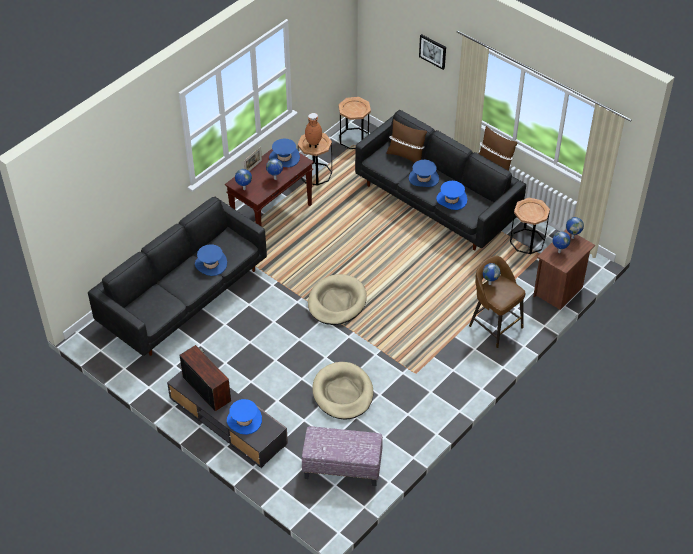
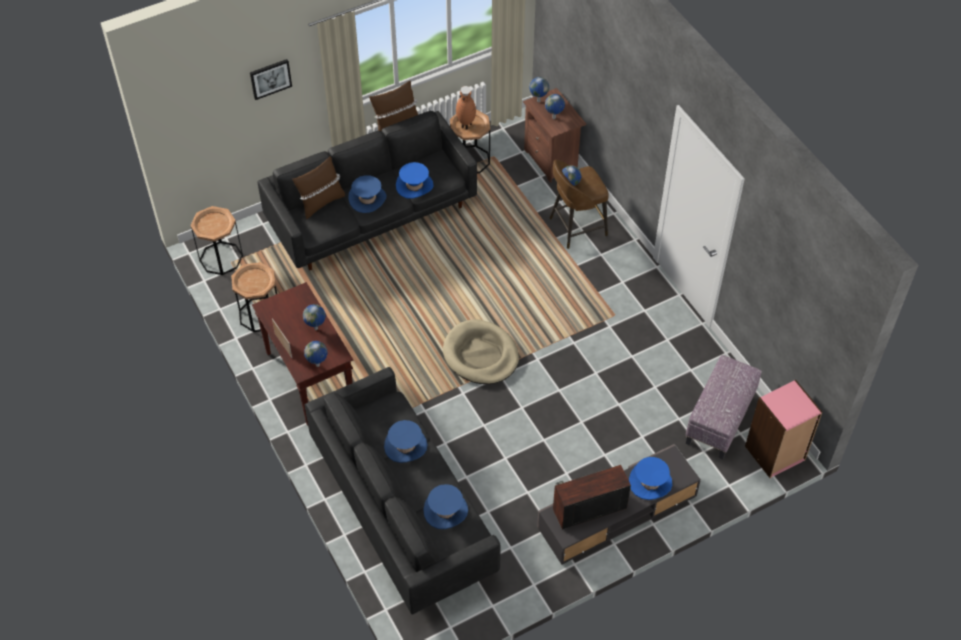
camera: 70 degrees left, 5 degrees up
(284, 158) = (283, 309): blue hat -> blue hat (445, 510)
(314, 146) = (256, 283): brown vase -> brown vase (466, 125)
(325, 514) = (775, 453): none -> pink bookcase
(343, 393) = (617, 389): beige dog bed -> none

